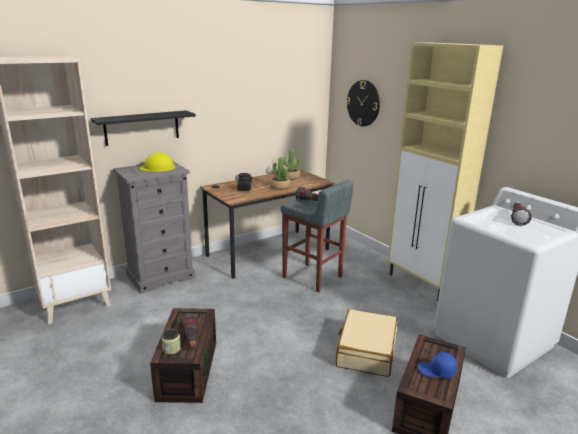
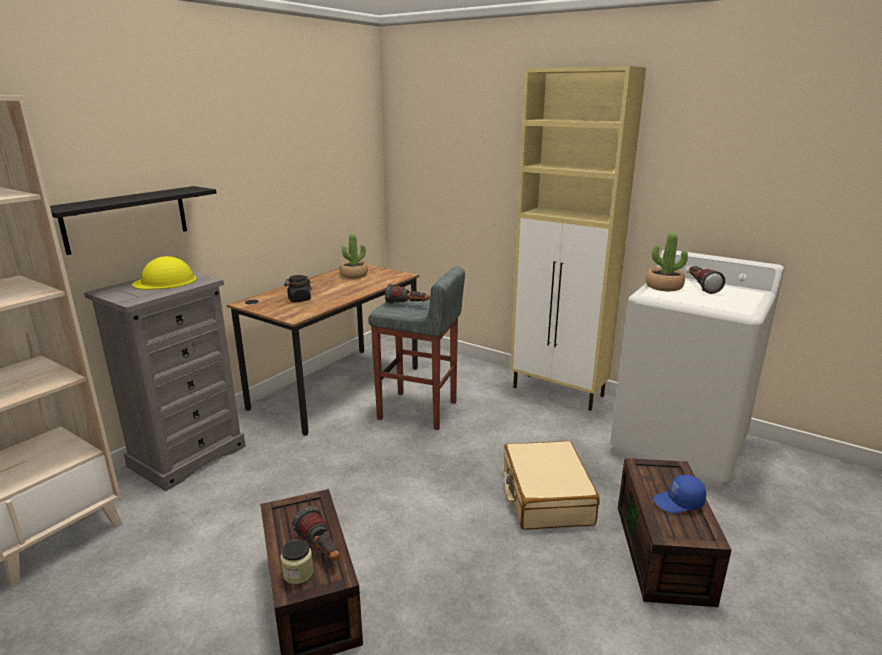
camera: 20 degrees left, 0 degrees up
(279, 187) = (349, 290): potted plant -> potted plant (664, 287)
(363, 103) = (440, 161): wall clock -> none

